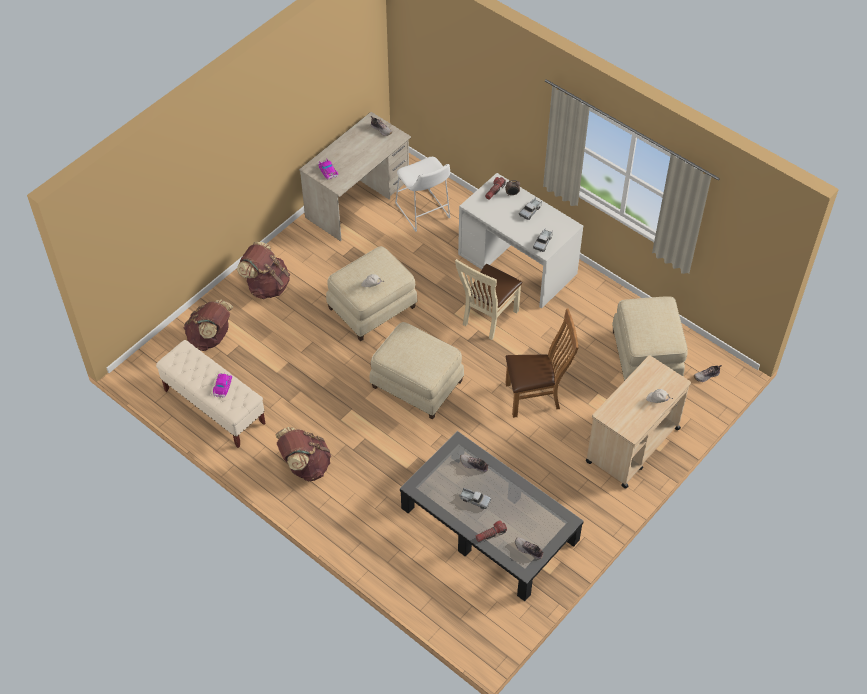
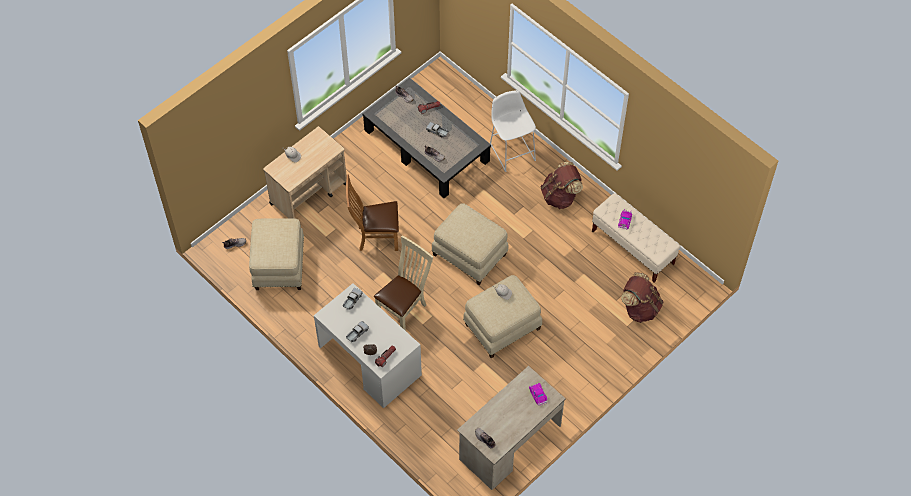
camera: 175 degrees left, 5 degrees up
(267, 286) = (594, 355): brown backpack -> none
(423, 213) = (448, 423): white stool -> white stool (511, 150)

